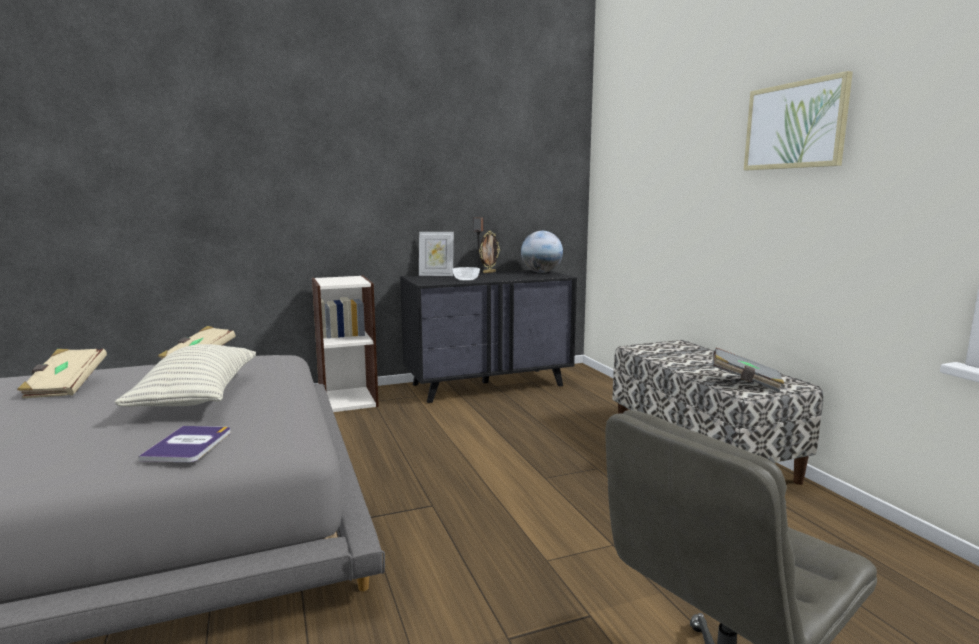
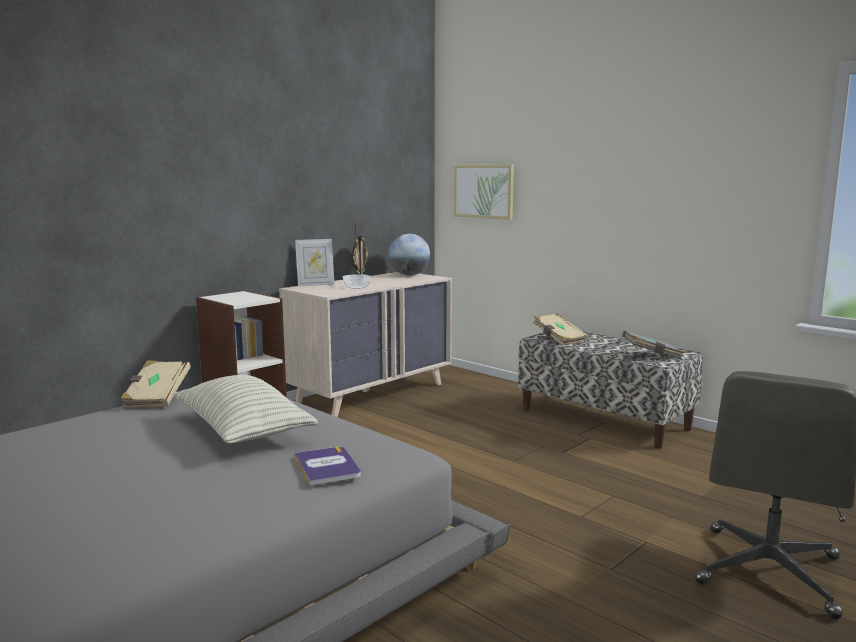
camera: 25 degrees left, 0 degrees up
(65, 387) = (66, 444): beige book -> beige book (558, 339)
(488, 385) = (372, 393): black dresser -> beige dresser
(795, 126) = (665, 149): picture -> picture (484, 191)

